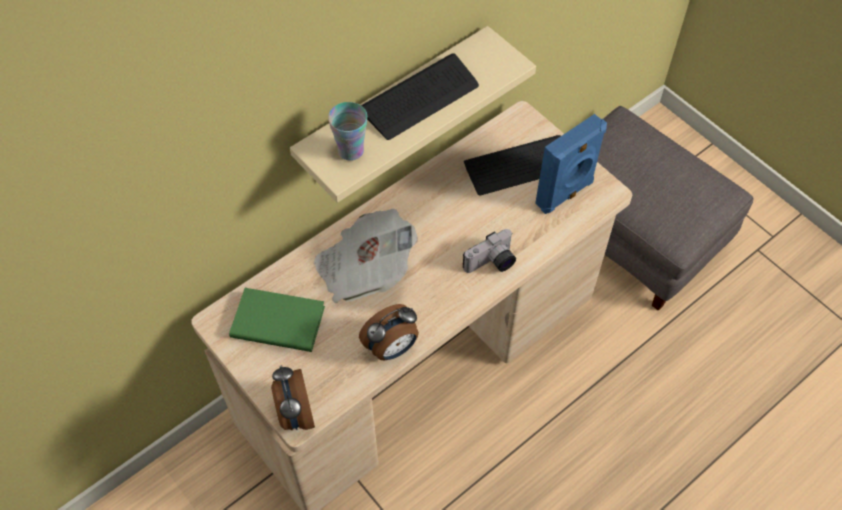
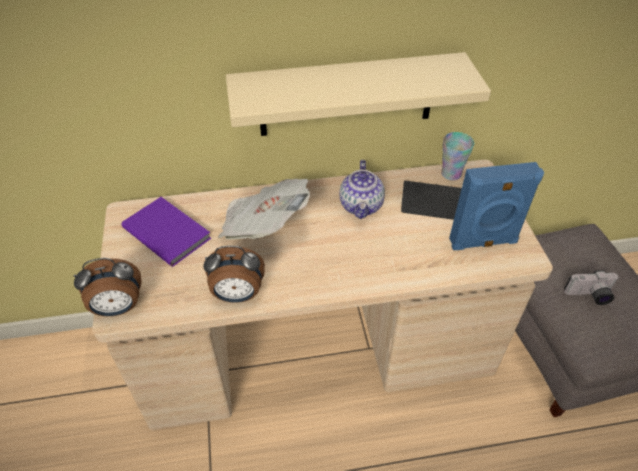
camera: 30 degrees right, 10 degrees down
(277, 320) = (167, 231): green book -> purple book
(295, 414) = (118, 308): alarm clock -> alarm clock turned 120 degrees counterclockwise
(351, 151) = (271, 92): cup -> cup (451, 174)
(420, 98) = (362, 78): keyboard -> none
(439, 206) = (361, 206): none -> teapot
(491, 263) = (375, 268): camera -> camera (589, 296)

